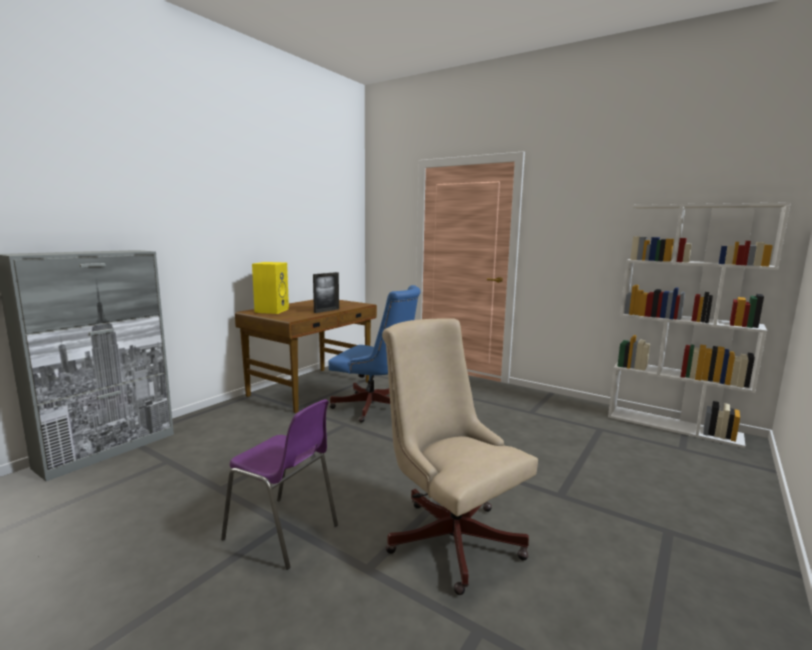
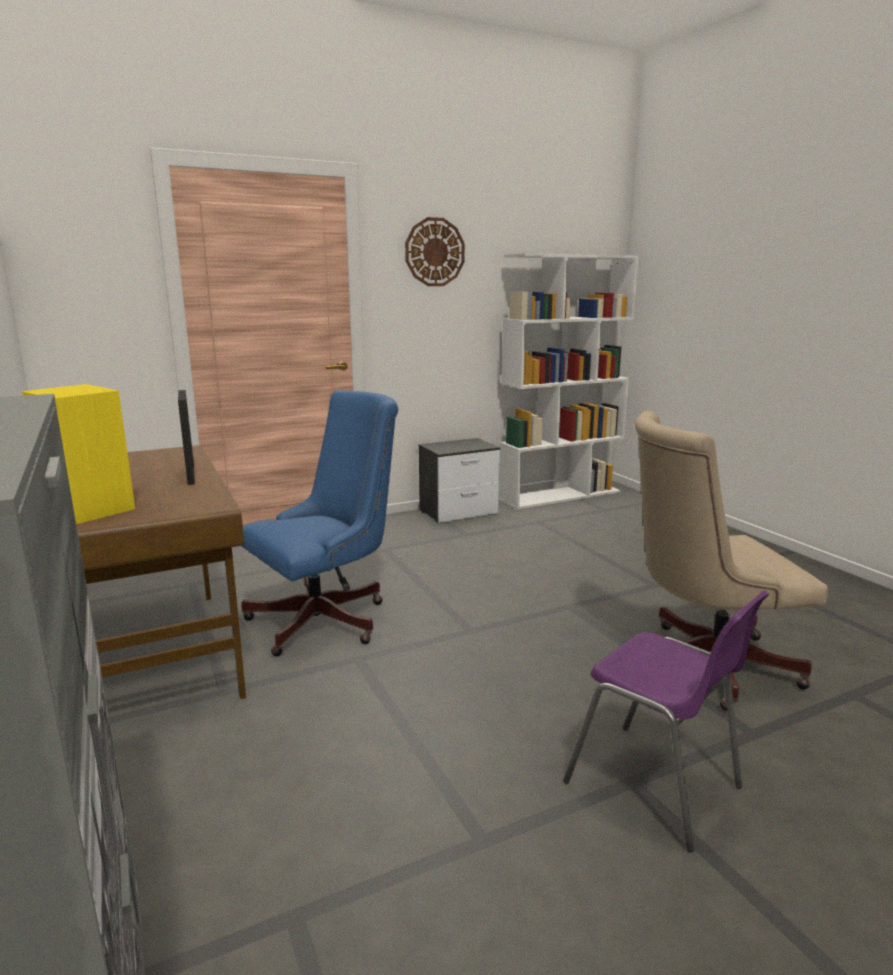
camera: 60 degrees left, 5 degrees up
(283, 533) = (656, 786): purple chair -> purple chair turned 75 degrees clockwise
(564, 402) = (459, 512): none -> nightstand
(576, 206) = (434, 252): none -> wall clock

